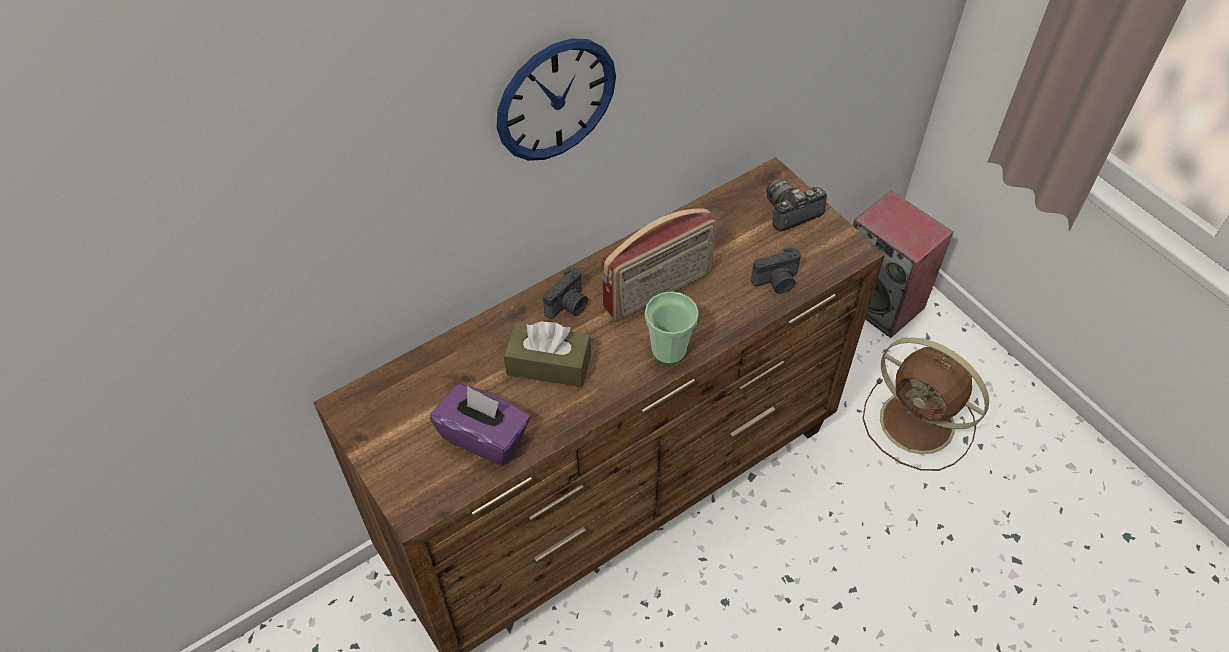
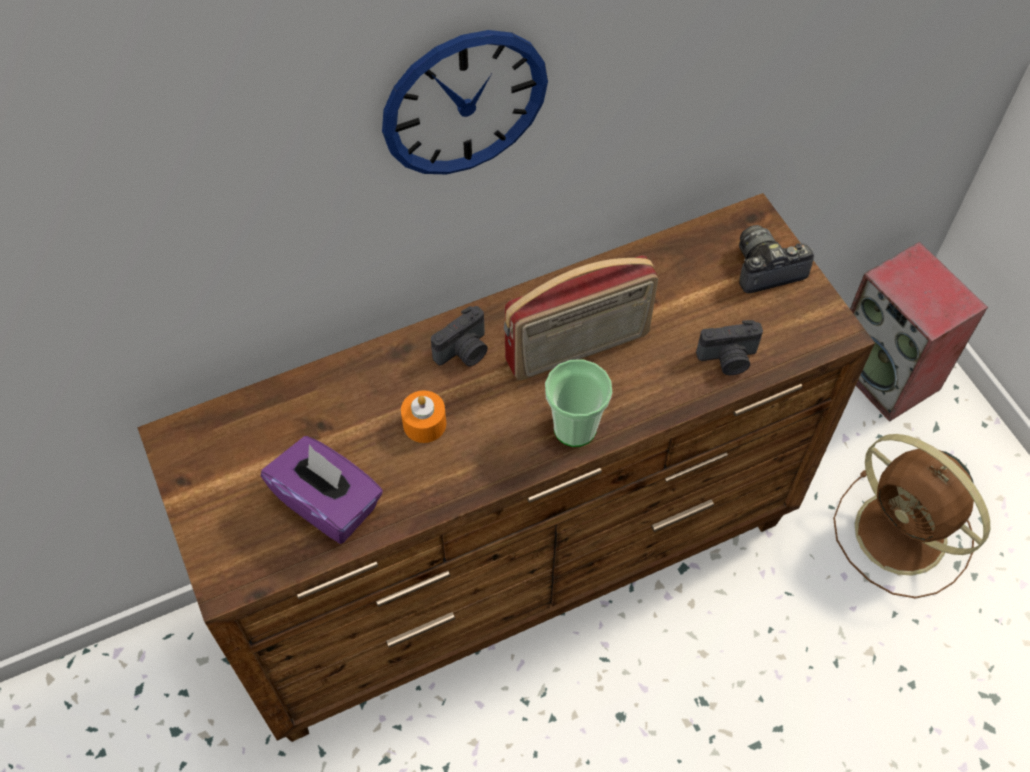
camera: 10 degrees right, 5 degrees up
(549, 364) = (424, 423): brown tissue box -> orange candle

